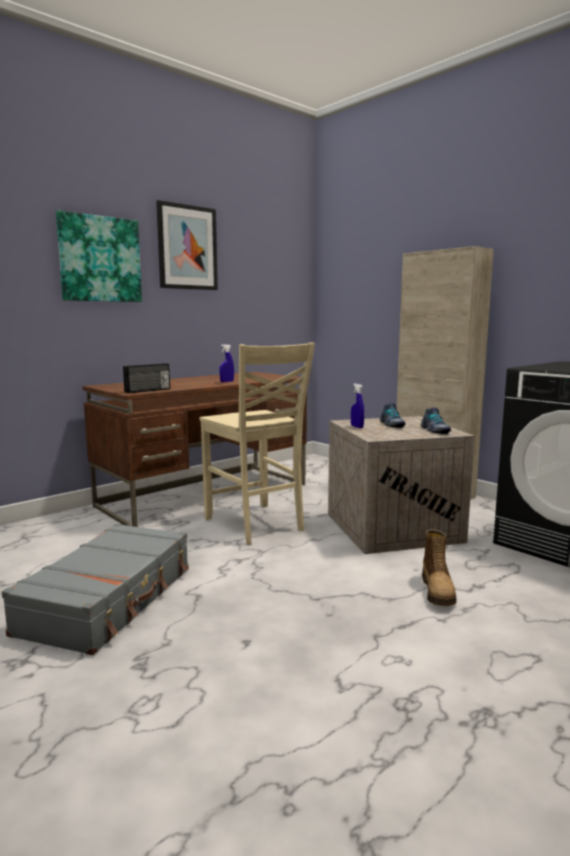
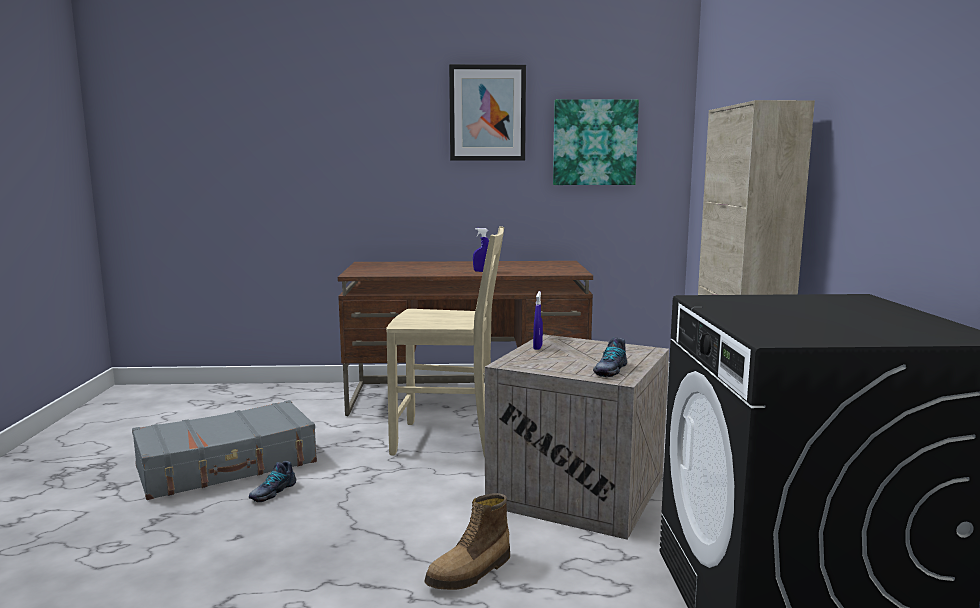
camera: 40 degrees right, 0 degrees up
(100, 259) = (382, 133): picture -> picture (594, 142)
(148, 390) = (373, 273): radio -> none
(255, 525) = (448, 441): beige chair -> beige chair turned 90 degrees counterclockwise
(391, 424) = (588, 352): shoe -> shoe (272, 492)

